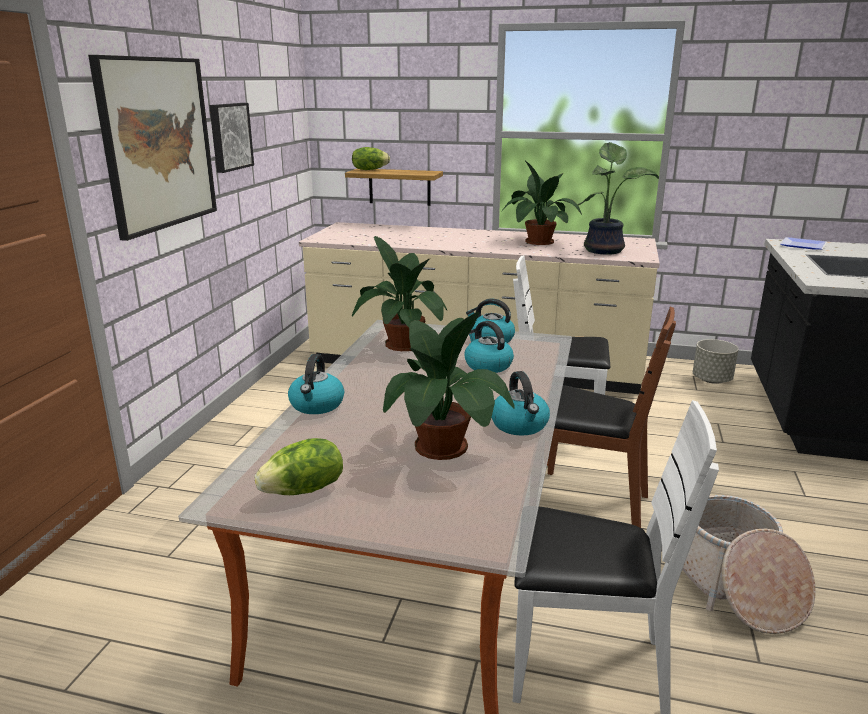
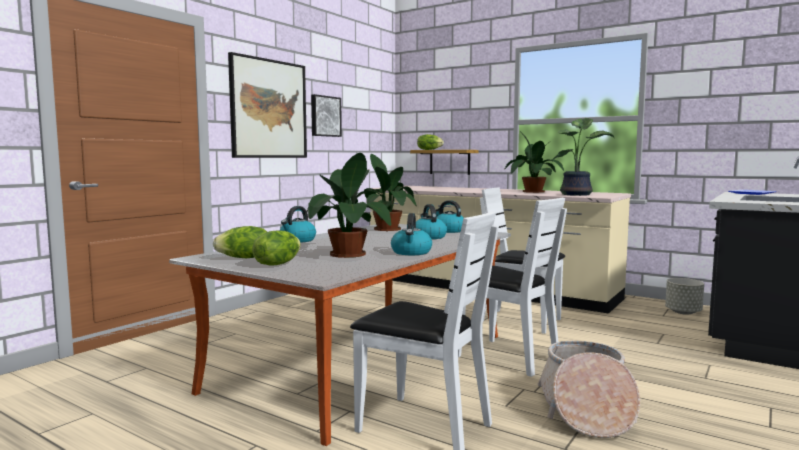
camera: 20 degrees right, 15 degrees down
(377, 503) = (277, 264): none -> lettuce
(588, 502) = (507, 357): brown chair -> white chair

